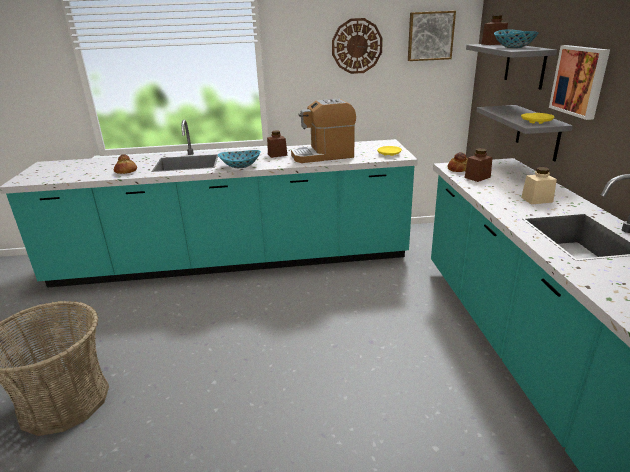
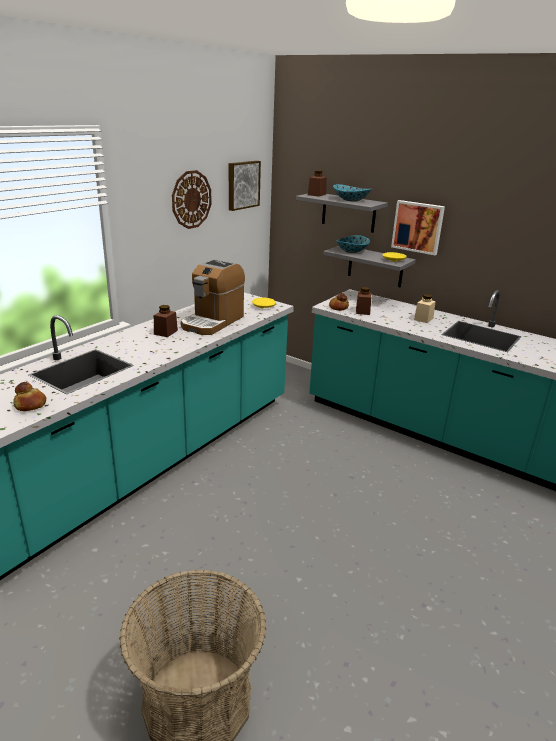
camera: 50 degrees left, 0 degrees up
(240, 166) = (159, 355): bowl -> bowl (351, 251)

